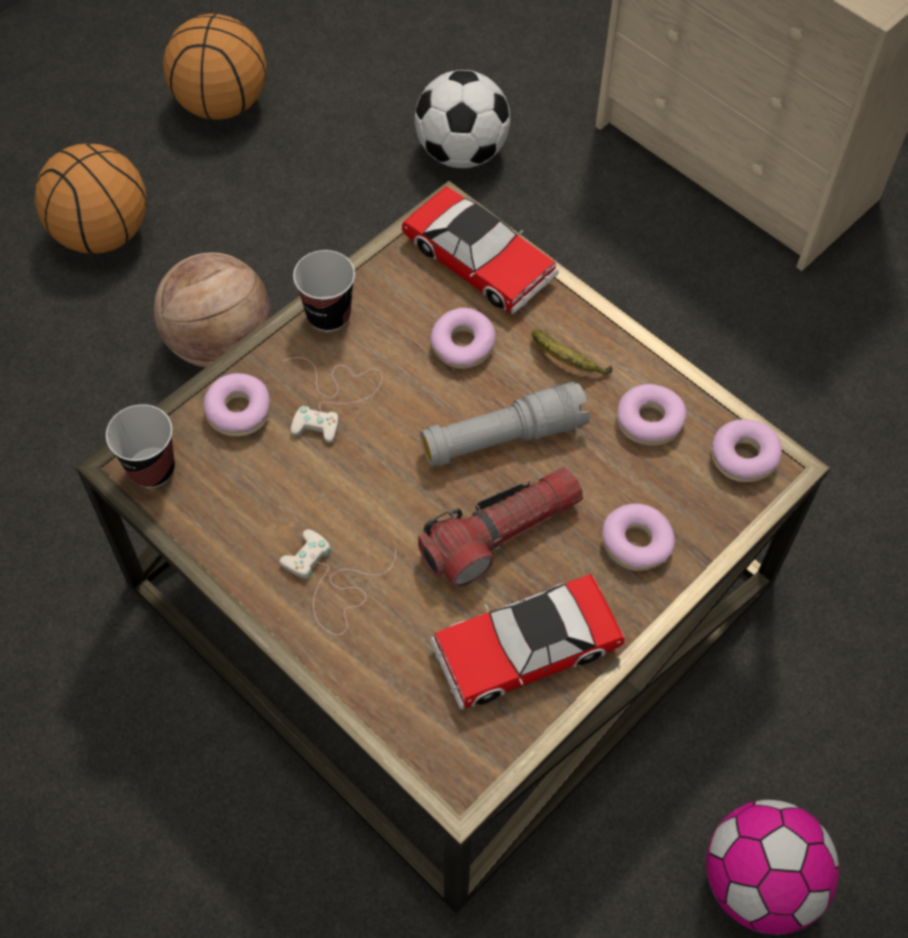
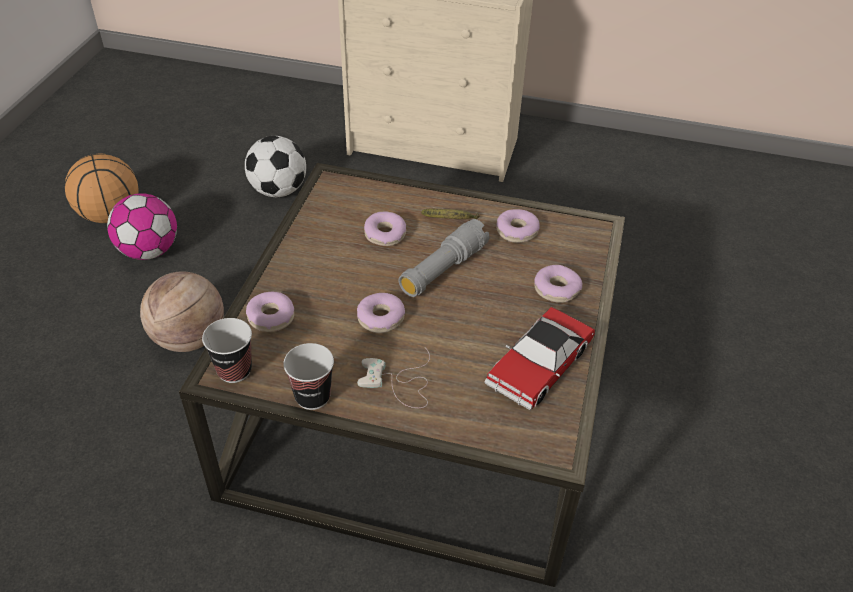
camera: 30 degrees left, 15 degrees down
(104, 234) = (70, 309): basketball -> none
(328, 315) = (293, 248): cup -> cup (312, 396)
(333, 398) = (326, 288): white game controller -> none
(479, 260) = (364, 192): toy car -> none
(501, 534) = (479, 315): flashlight -> none
(744, 457) = (579, 228): donut -> donut (381, 318)
(759, 882) = (704, 478): football -> football (149, 251)

